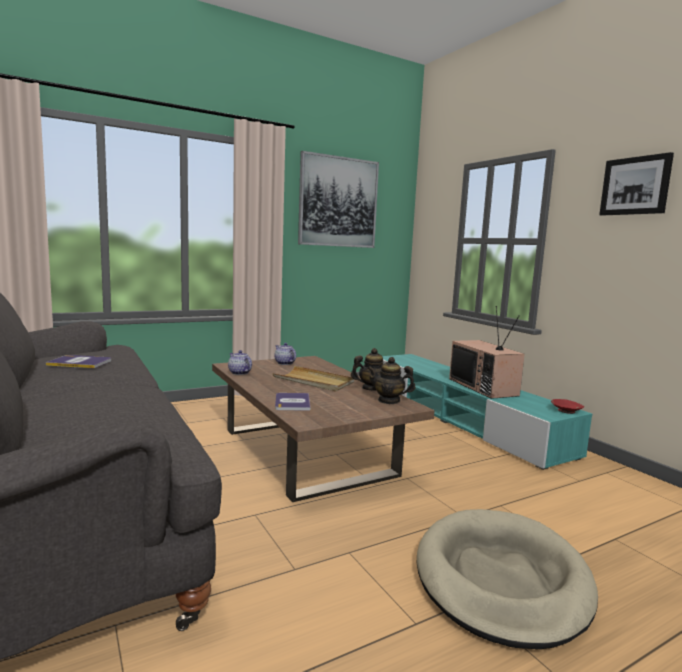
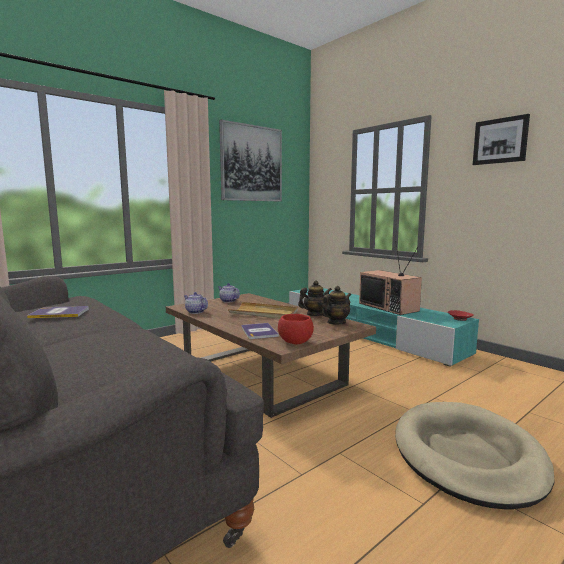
camera: 10 degrees left, 0 degrees up
(324, 419) = (295, 342): none -> red bowl
(389, 400) = (336, 322): teapot -> teapot turned 135 degrees clockwise

